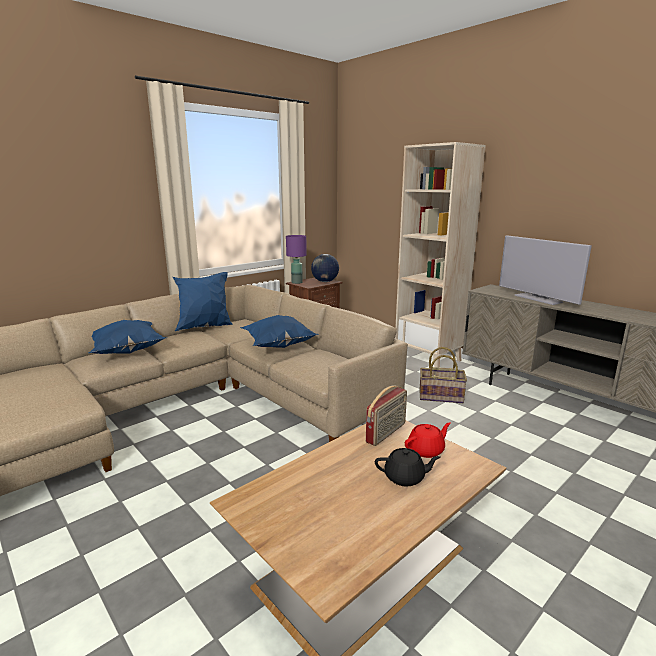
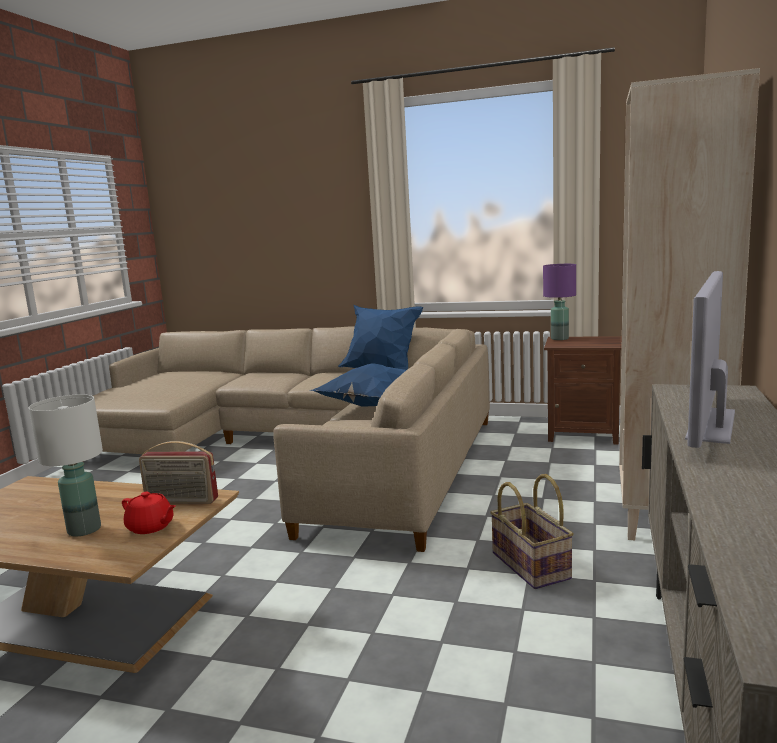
camera: 60 degrees right, 5 degrees down
(126, 352) = (279, 376): blue pillow -> none
(324, 281) = (599, 343): globe -> none
(405, 478) = (85, 530): black teapot -> white table lamp

